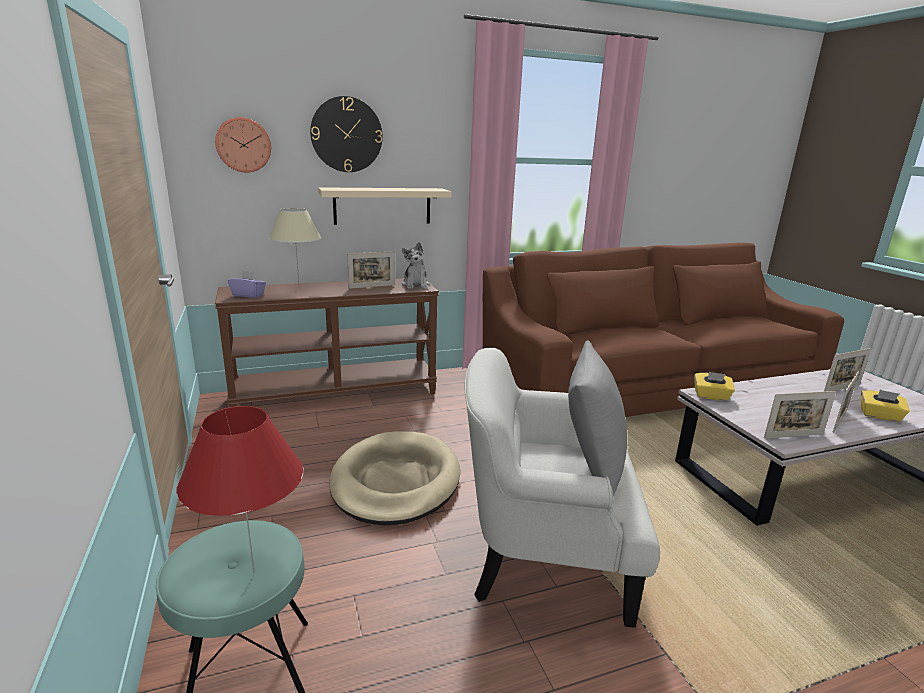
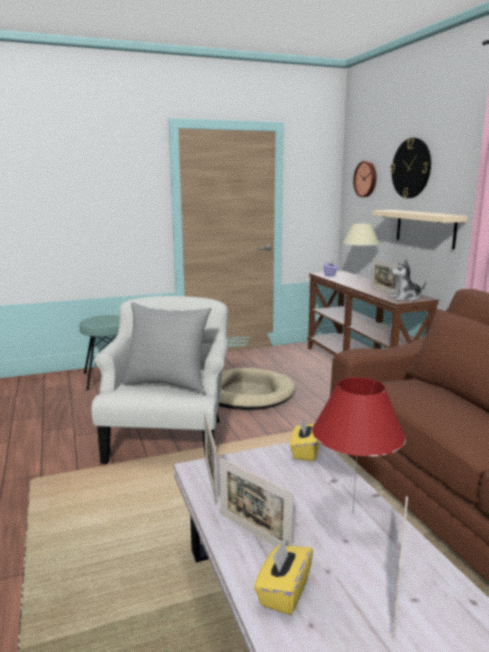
camera: 90 degrees right, 5 degrees down
(253, 573) = (95, 322): red table lamp -> red table lamp (352, 513)
(841, 388) = (397, 595): picture frame -> picture frame turned 45 degrees clockwise

